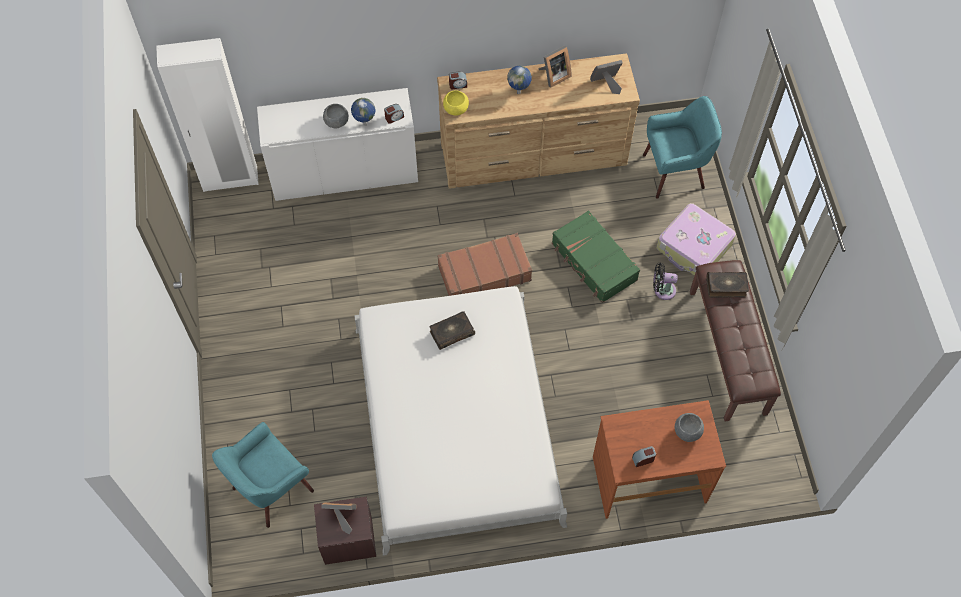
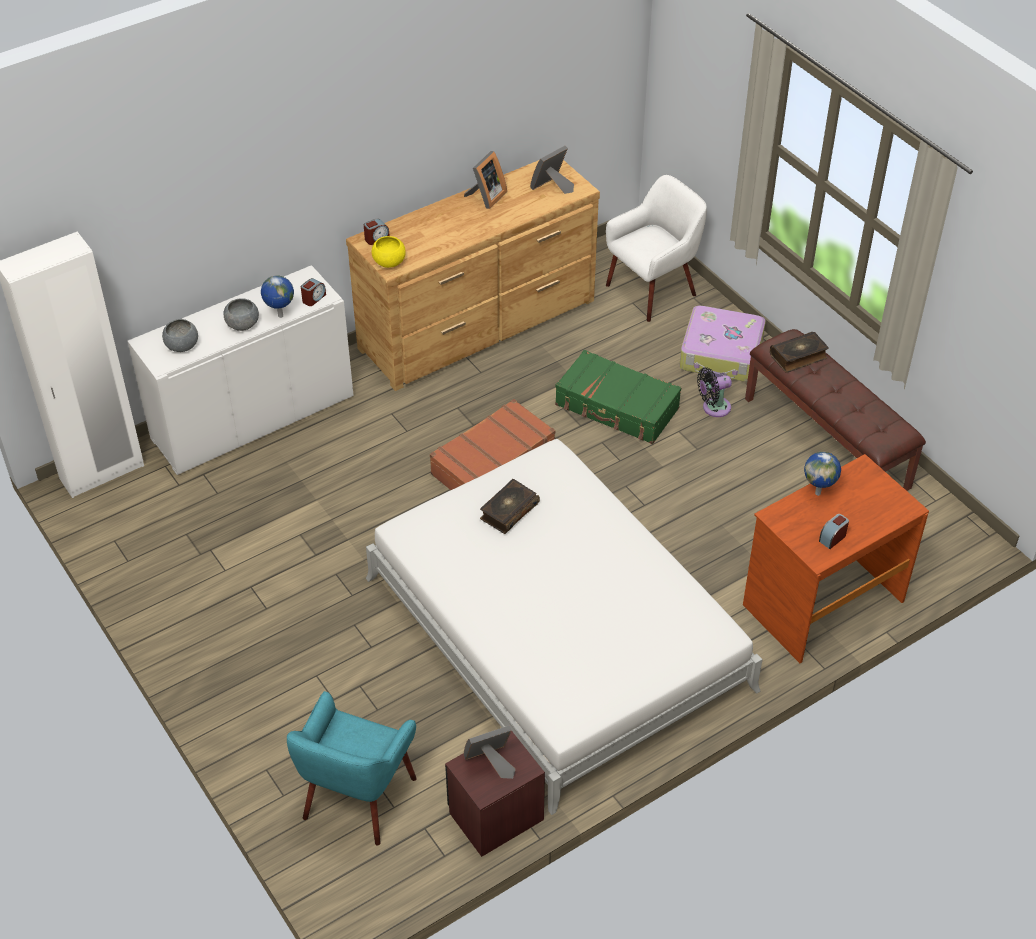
camera: 25 degrees left, 15 degrees down
(519, 92) = (455, 224): globe -> globe (818, 493)
(674, 172) = (652, 290): turquoise armchair -> white armchair
(687, 431) = (862, 492): grey bowl -> grey bowl (182, 345)

